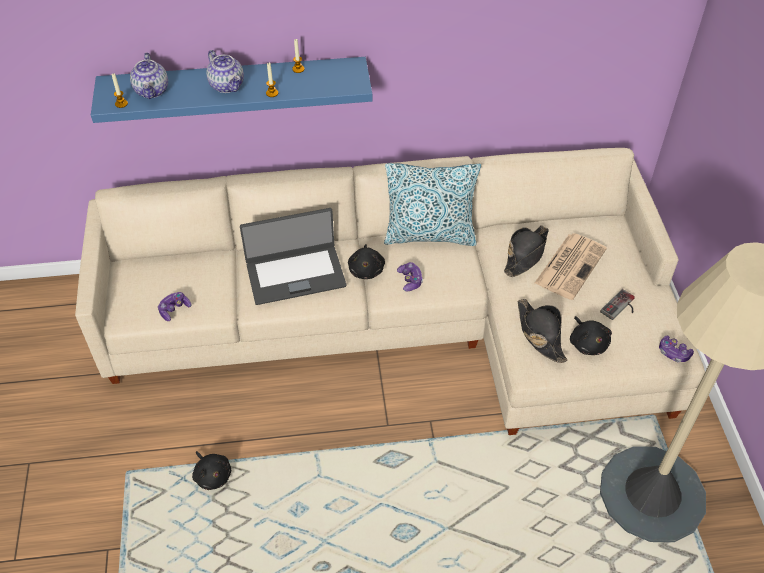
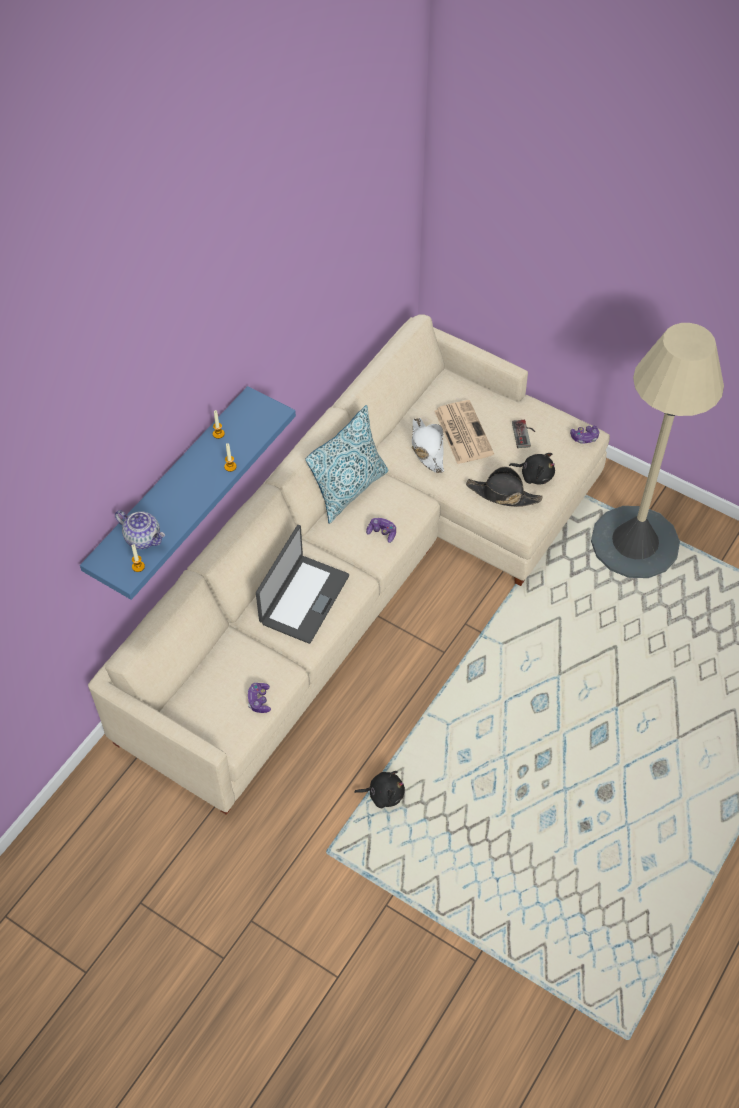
camera: 50 degrees left, 5 degrees up
(227, 85) = (190, 488): teapot -> none
(366, 269) = (342, 552): black plush toy -> none
(526, 254) = (427, 448): black hat -> white hat

